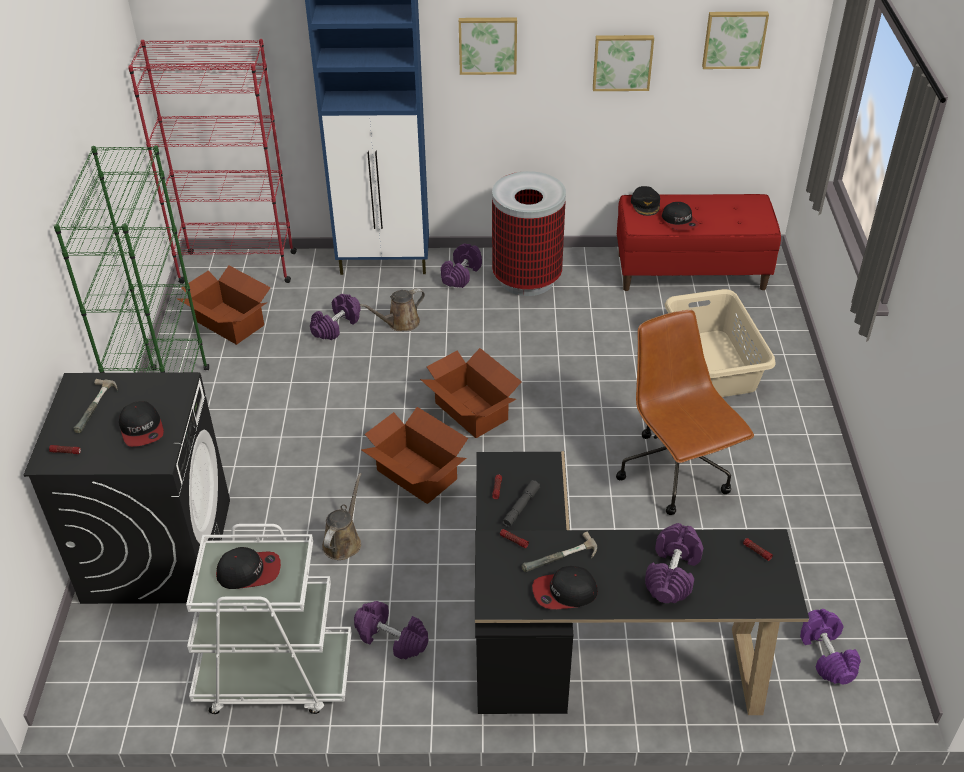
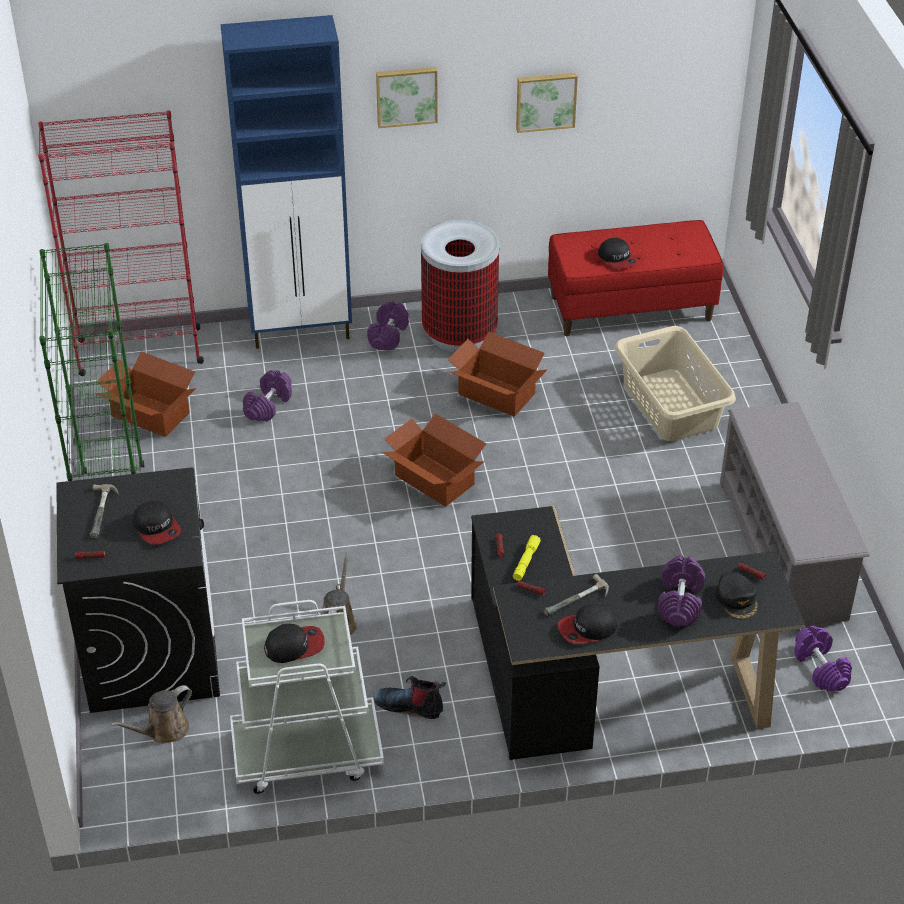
camera: 10 degrees left, 0 degrees up
(391, 638) = (410, 705): purple dumbbell -> boot
(400, 323) = (336, 395): brown watering can -> brown watering can (164, 730)
(416, 475) = (394, 550): cardboard box -> cardboard box (496, 395)
(521, 507) = (526, 561): grey flashlight -> yellow flashlight
(645, 204) = (579, 243): black cap -> black cap (737, 599)
(676, 474) = (652, 519): brown office chair -> none
(734, 39) = (657, 69): picture -> none
(804, 522) = (783, 550): none -> grey shoe rack

